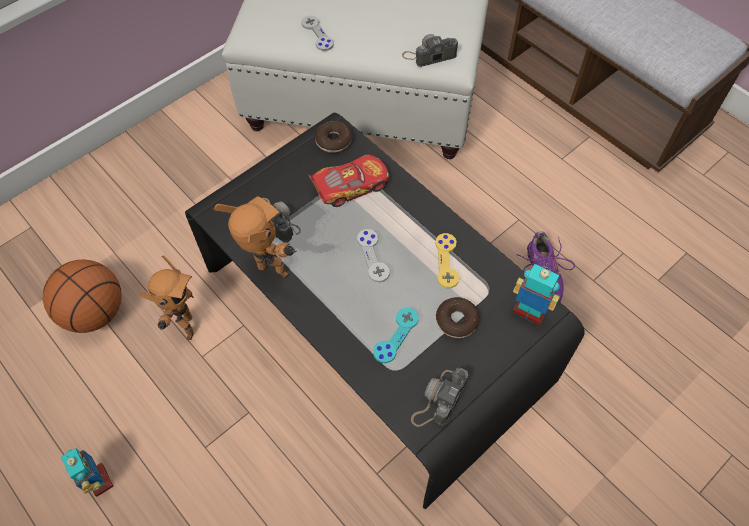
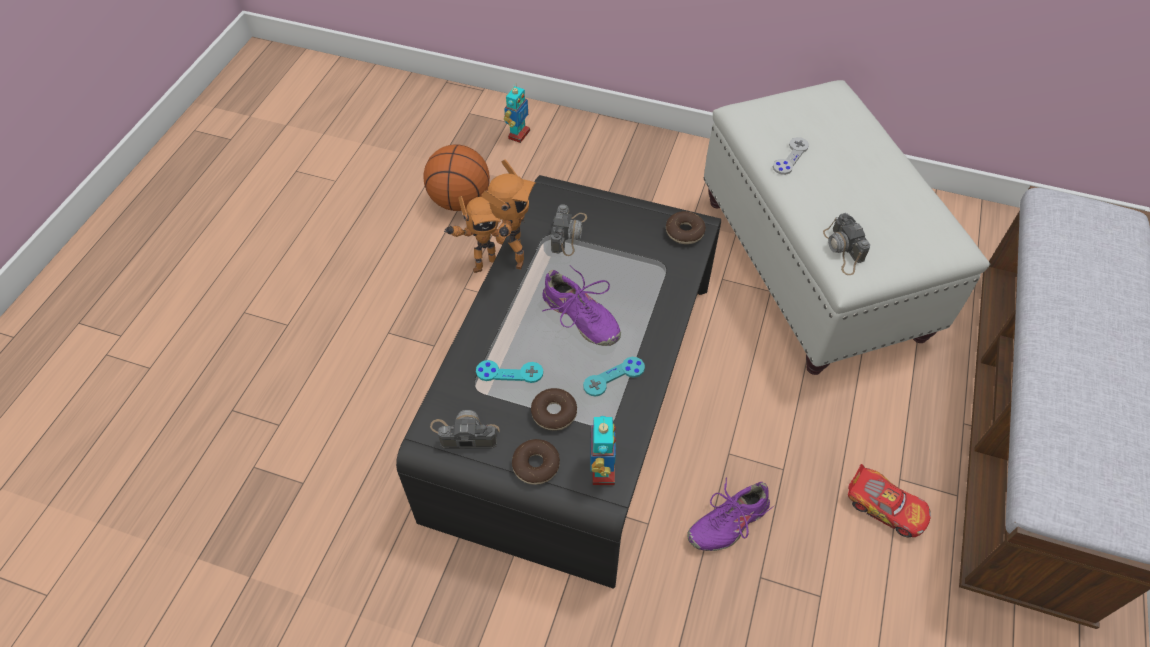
camera: 60 degrees right, 5 degrees down
(99, 480) = (327, 281): toy robot -> toy robot (518, 134)
(350, 186) = (644, 268): toy car -> toy car (885, 507)
(373, 256) = (580, 318): grey game controller -> purple shoe
(429, 55) = (843, 250): camera -> camera turned 150 degrees counterclockwise
(446, 261) = (614, 377): yellow game controller -> turquoise game controller
(500, 358) = (536, 465): none -> donut

